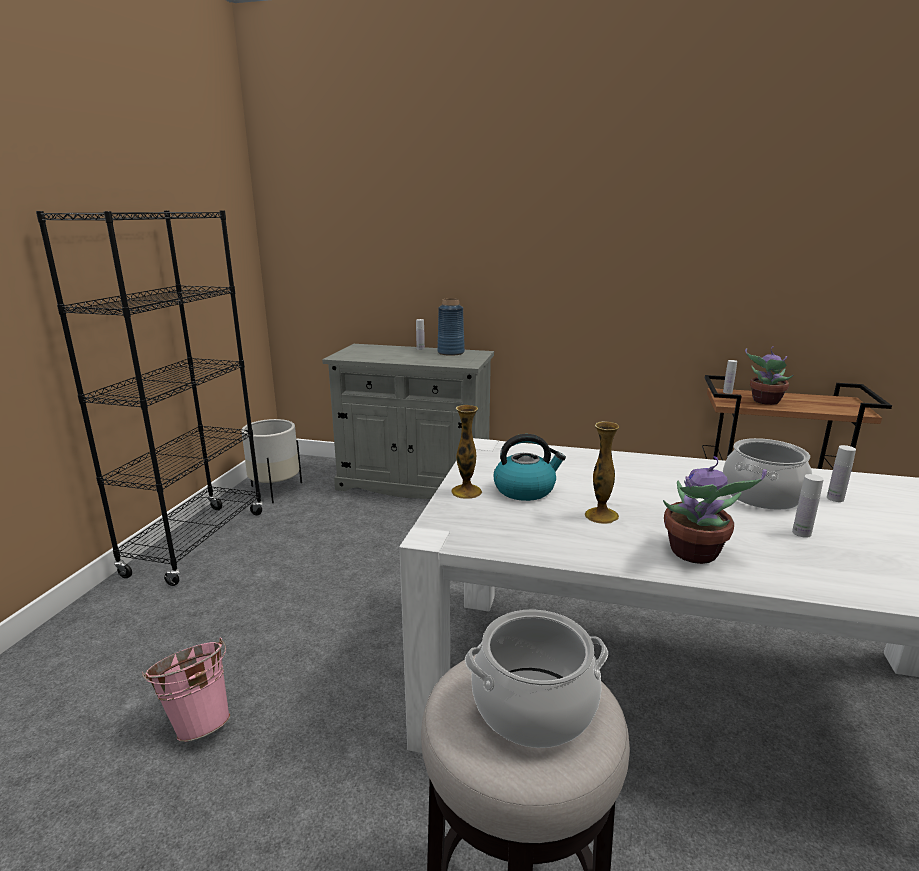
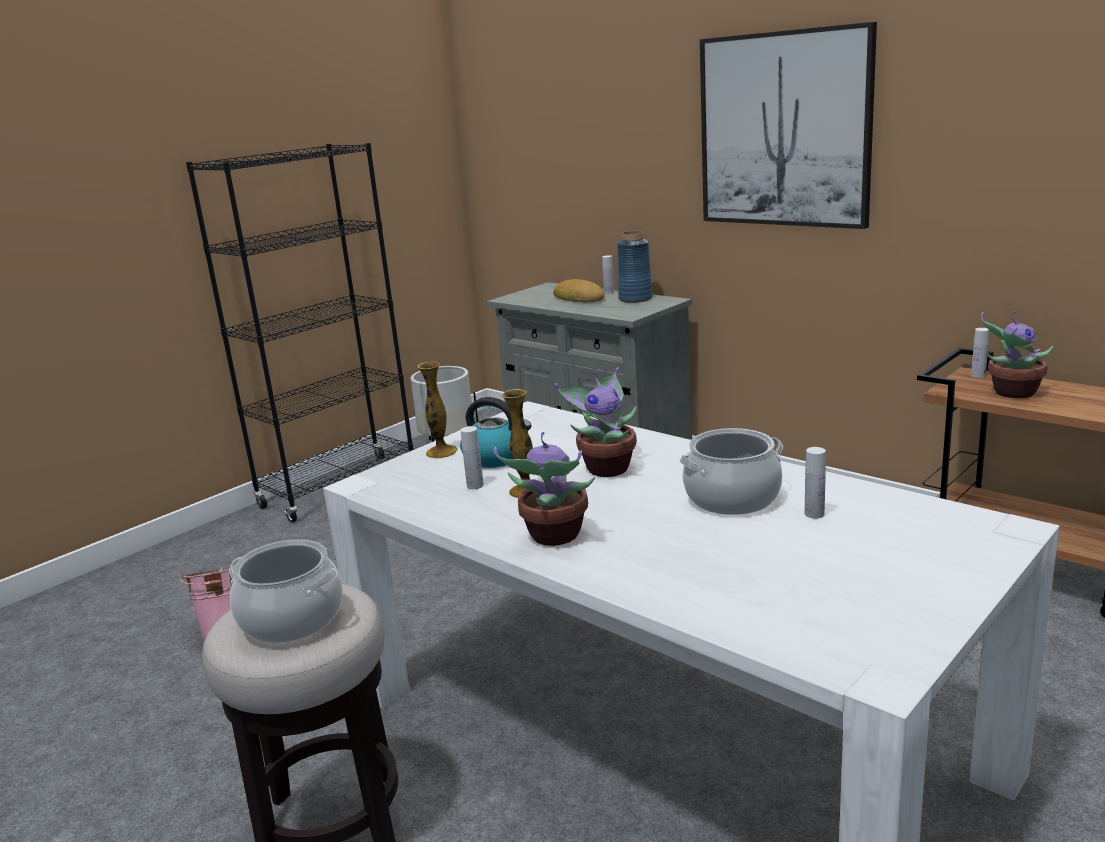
camera: 30 degrees right, 0 degrees up
(404, 354) = (580, 298): none -> bread
(577, 221) = (784, 130): none -> picture
(631, 485) = (606, 468): none -> potted plant
(801, 533) = (699, 539): white bottle -> white bottle (475, 485)

